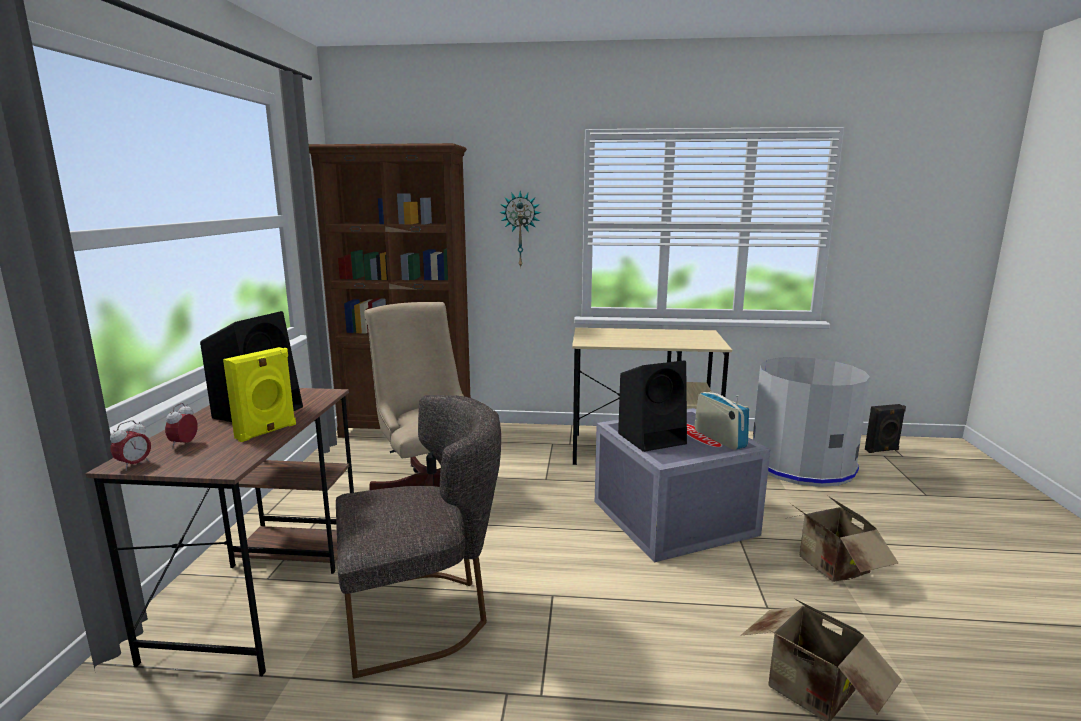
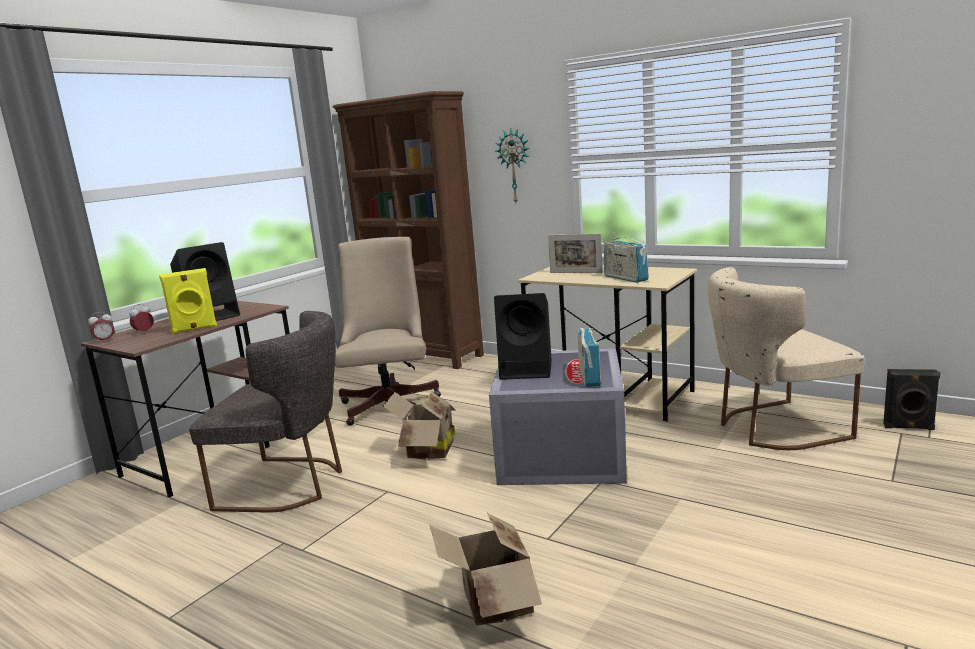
camera: 30 degrees right, 0 degrees up
(616, 337) = (576, 272): none -> picture frame
(676, 341) = (625, 278): none -> radio
(801, 464) = (773, 428): grey trash can -> beige chair
(830, 568) = (658, 523): cardboard box -> cardboard box (426, 451)

